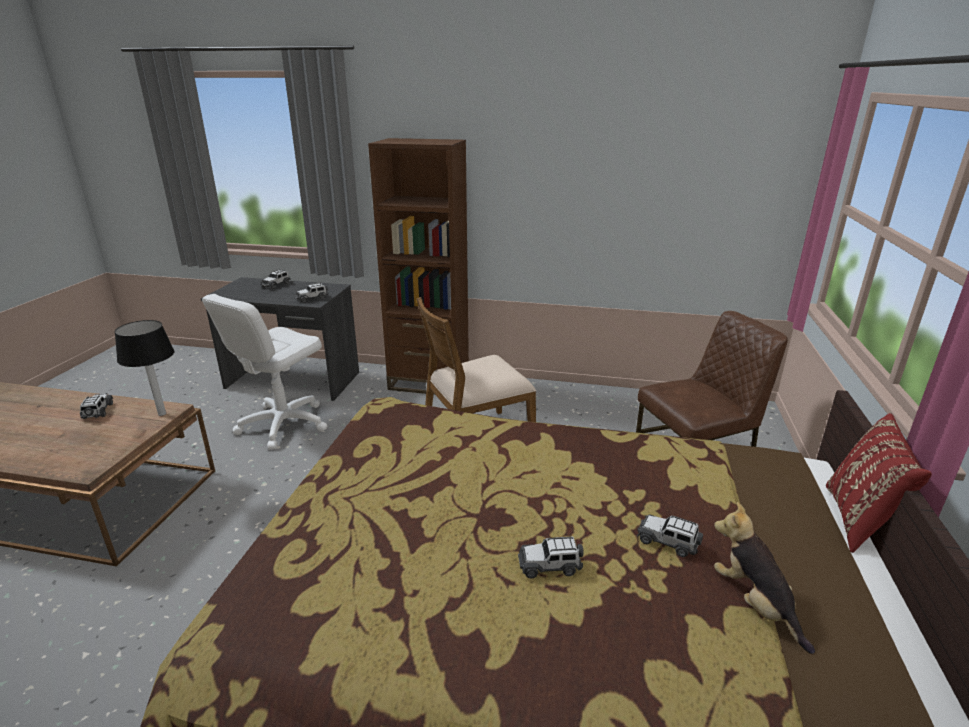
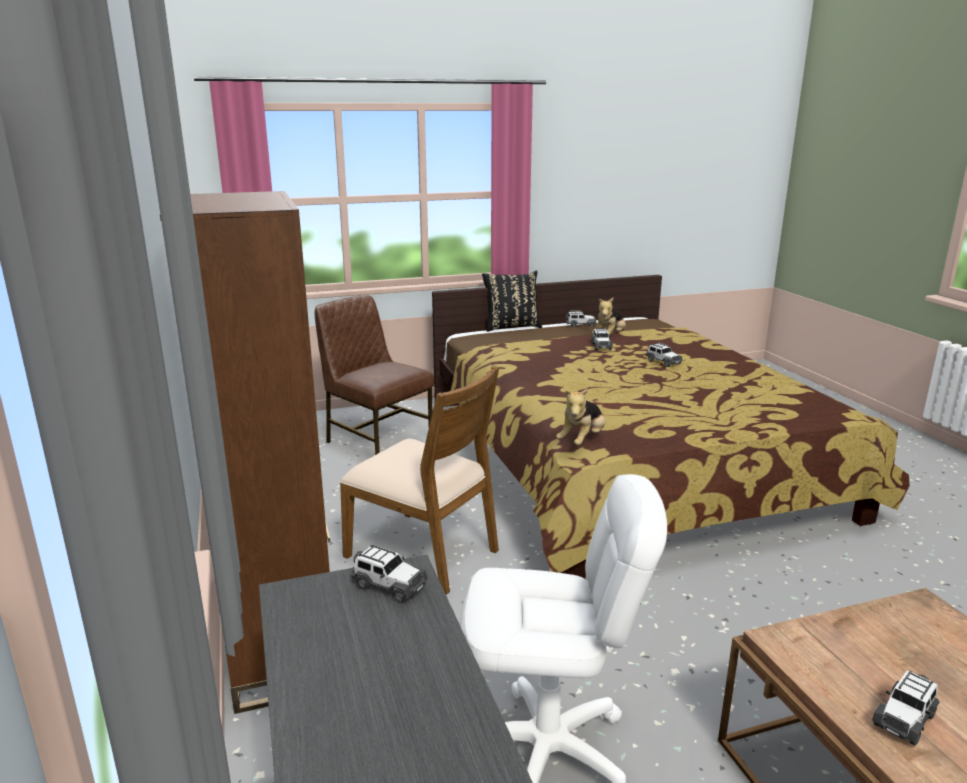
camera: 120 degrees left, 5 degrees down
(162, 413) = (798, 641): table lamp -> none
(276, 285) = (329, 700): toy car -> toy car (580, 325)
(400, 408) = (582, 440): none -> plush toy
(859, 520) = (511, 327): red pillow -> black pillow

